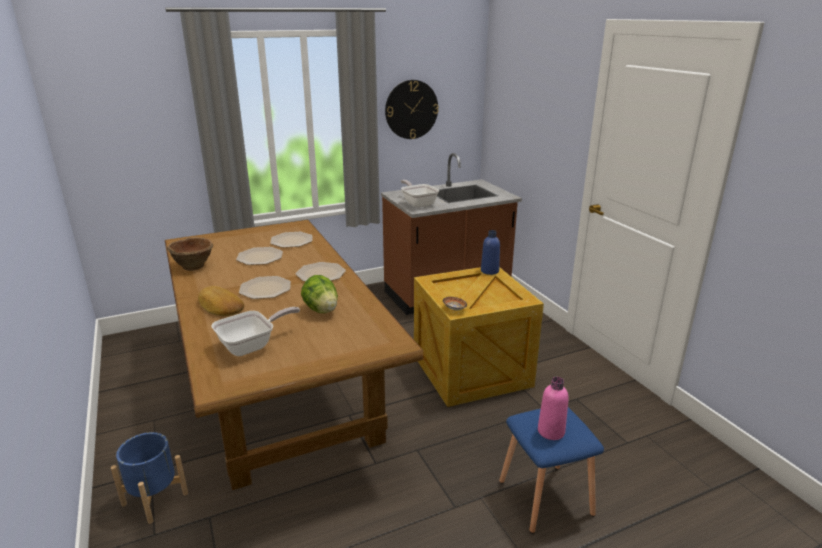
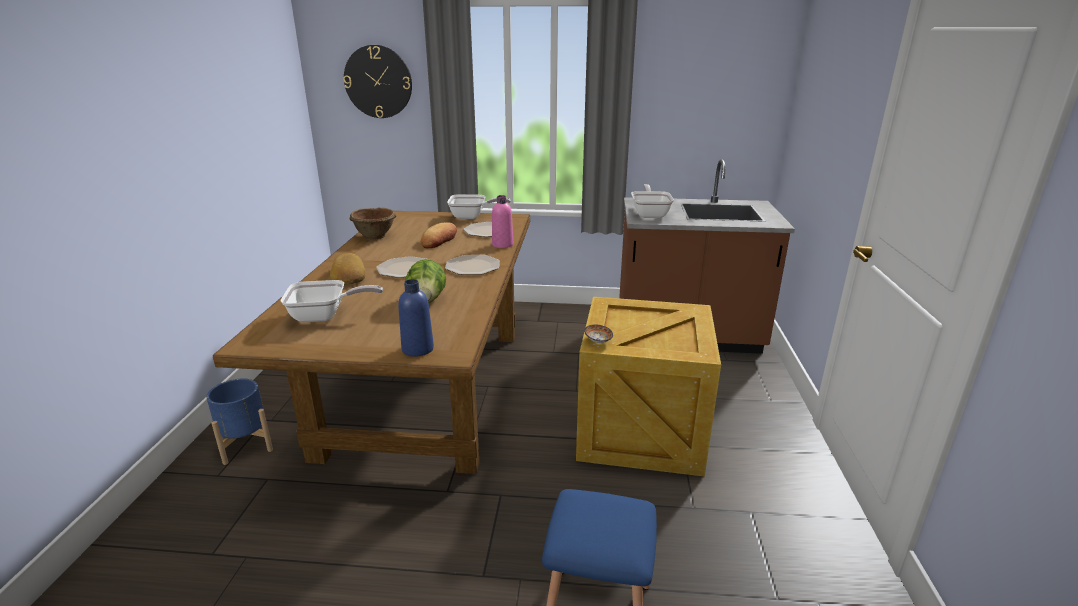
camera: 30 degrees right, 0 degrees up
(260, 257) = (439, 240): plate -> bread
(261, 230) = (472, 217): none -> frying pan
(411, 109) = (683, 101): wall clock -> wall clock (378, 82)
(489, 271) = (692, 310): blue bottle -> blue bottle (417, 349)
(551, 431) = (590, 527): pink bottle -> pink bottle (502, 245)

